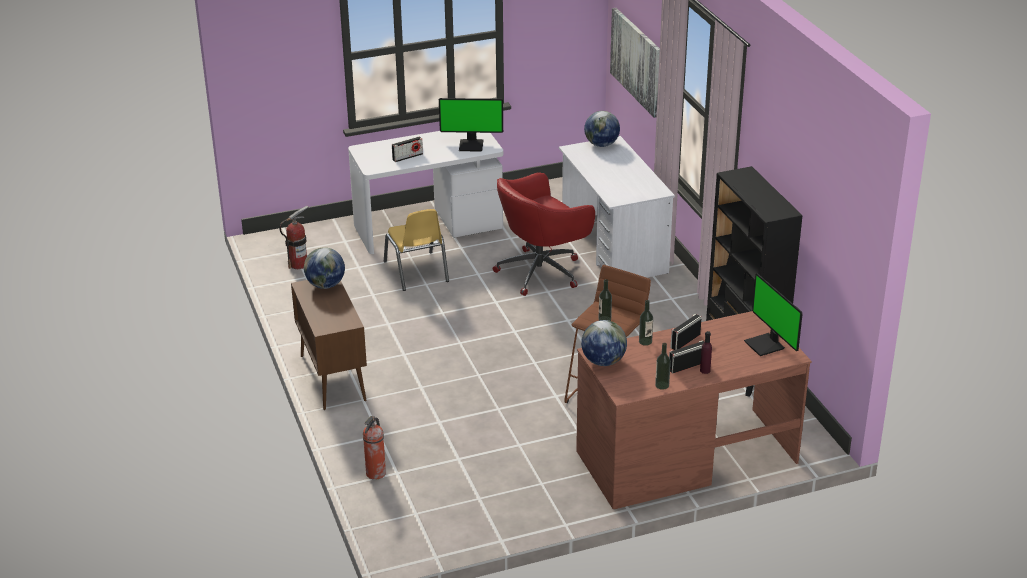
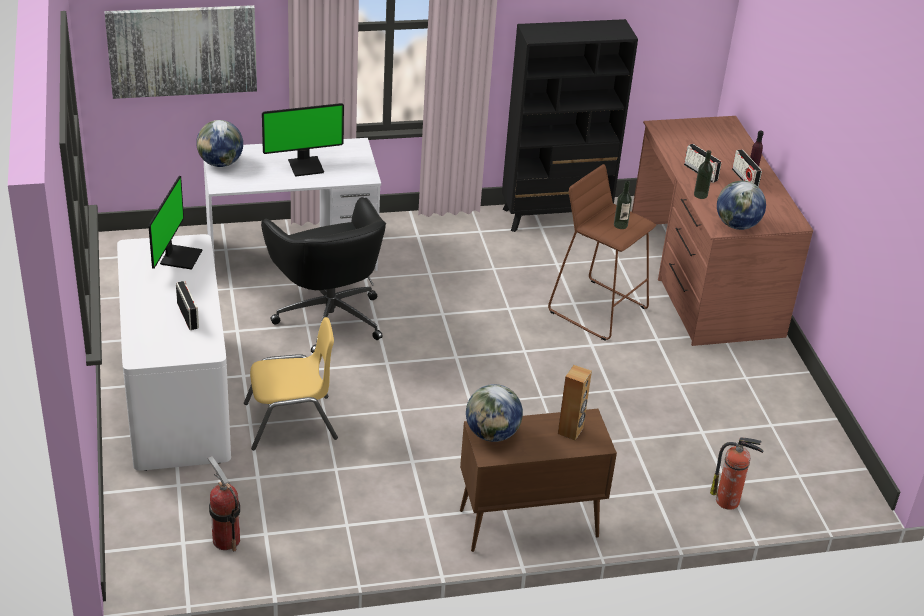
camera: 85 degrees left, 5 degrees up
(335, 316) = (570, 431): none -> brown speaker
(542, 271) = (329, 317): red office chair -> black office chair
(662, 385) = (778, 198): bottle -> none
(766, 345) = (709, 132): monitor -> monitor (306, 166)

